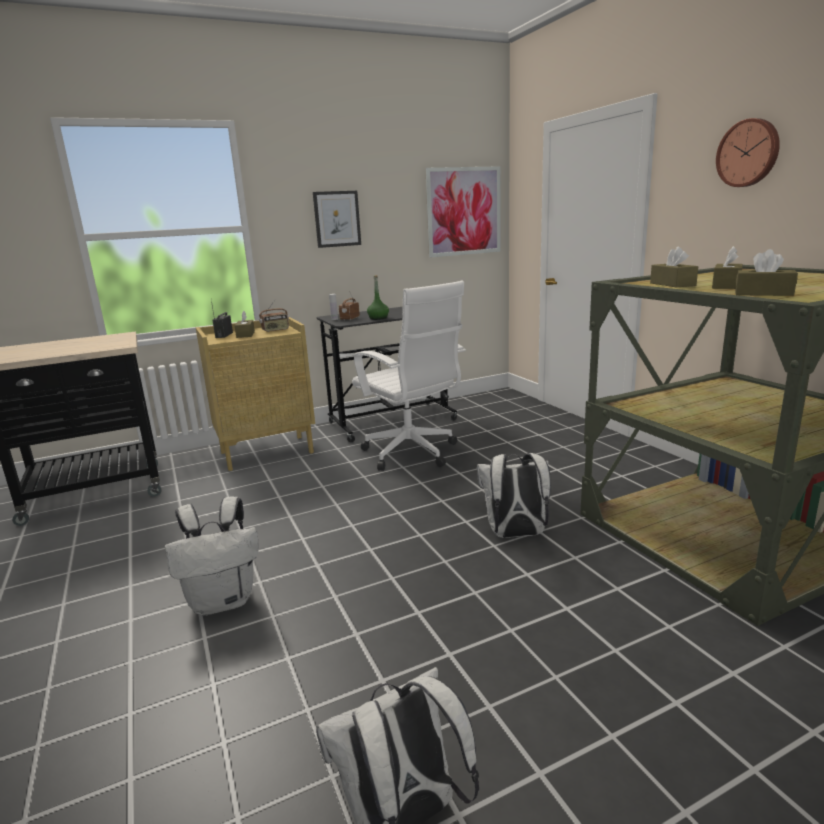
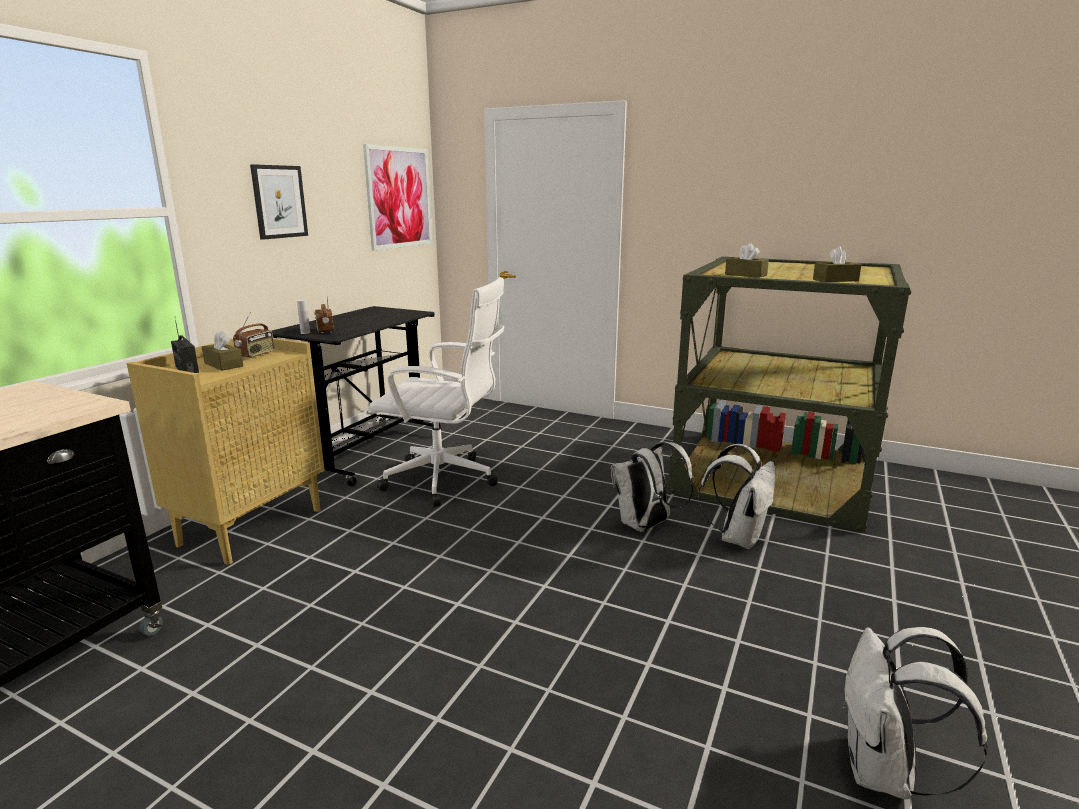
camera: 40 degrees left, 0 degrees up
(224, 600) = (471, 703): white backpack -> white backpack (738, 537)
(378, 318) = (364, 327): green bottle -> none
(726, 285) = (786, 275): brown tissue box -> none
(748, 153) = (723, 165): wall clock -> none

